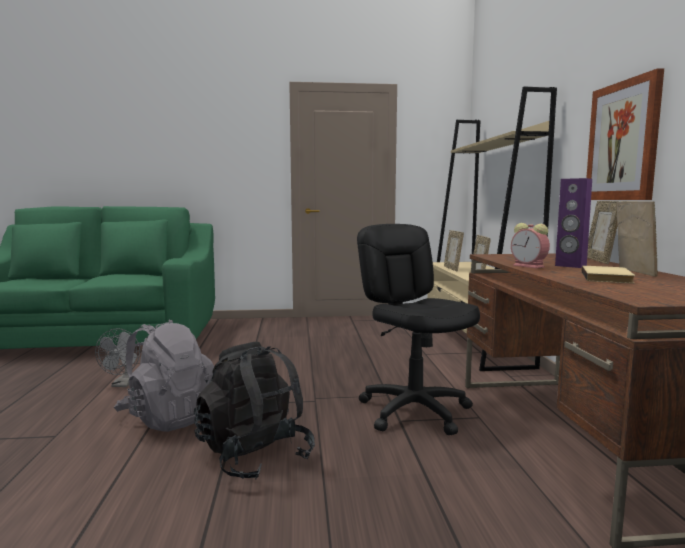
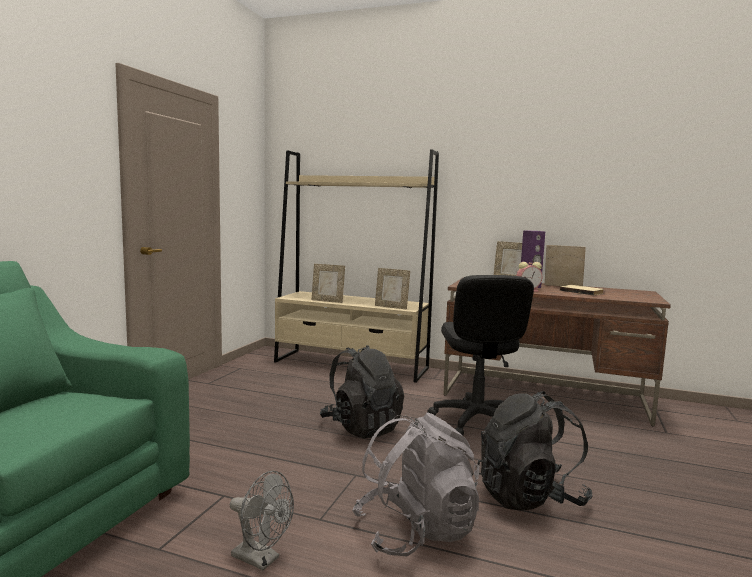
camera: 65 degrees left, 0 degrees up
(333, 371) = (361, 427): none -> black backpack
(415, 411) = (476, 421): black office chair -> black office chair turned 90 degrees counterclockwise
(623, 141) = (514, 204): picture -> none

